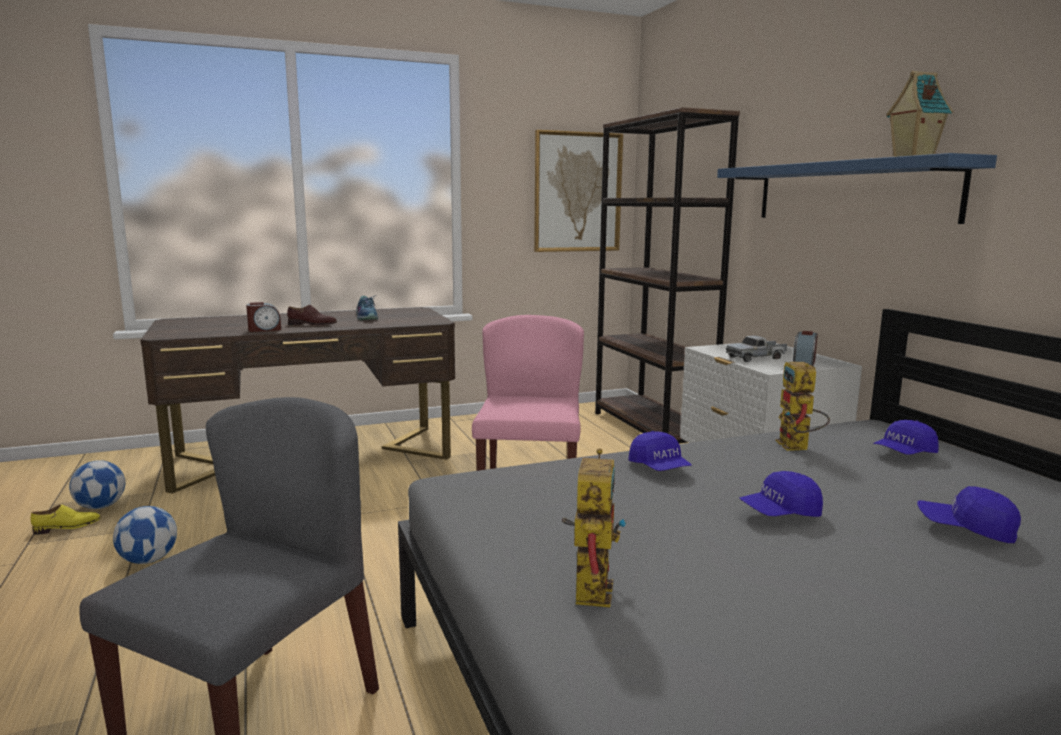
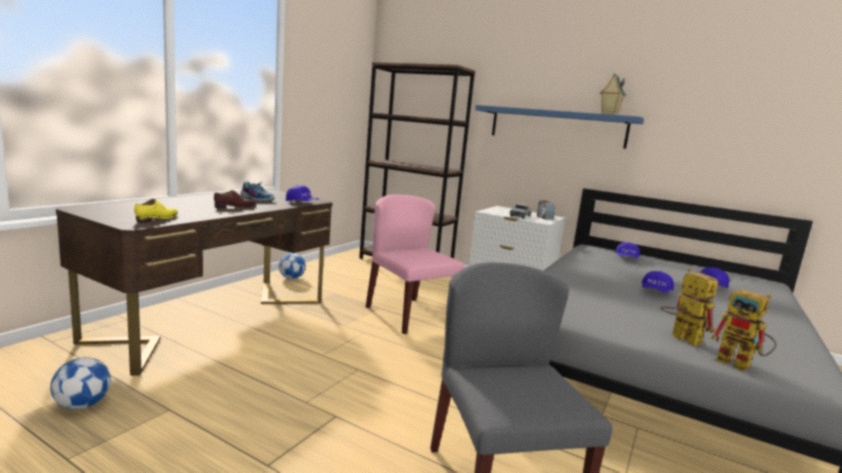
camera: 40 degrees left, 0 degrees up
(67, 527) = (83, 431): yellow shoe -> yellow shoe (158, 218)
(149, 560) = (230, 429): football -> football (291, 278)
(264, 330) = (211, 213): alarm clock -> none
(577, 192) = (344, 106): picture -> none
(659, 468) = (575, 280): blue cap -> blue cap (302, 203)
(798, 448) = (593, 261): toy robot -> toy robot (741, 365)

